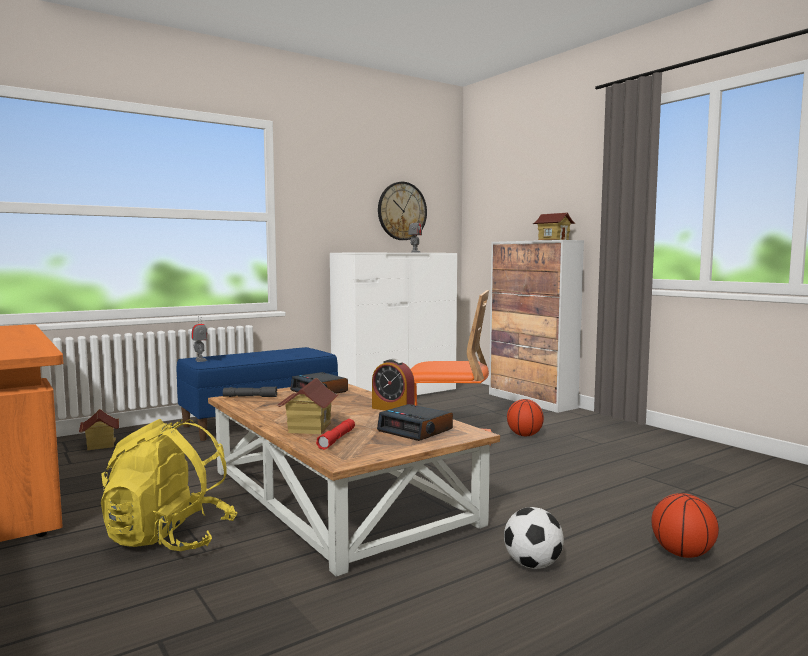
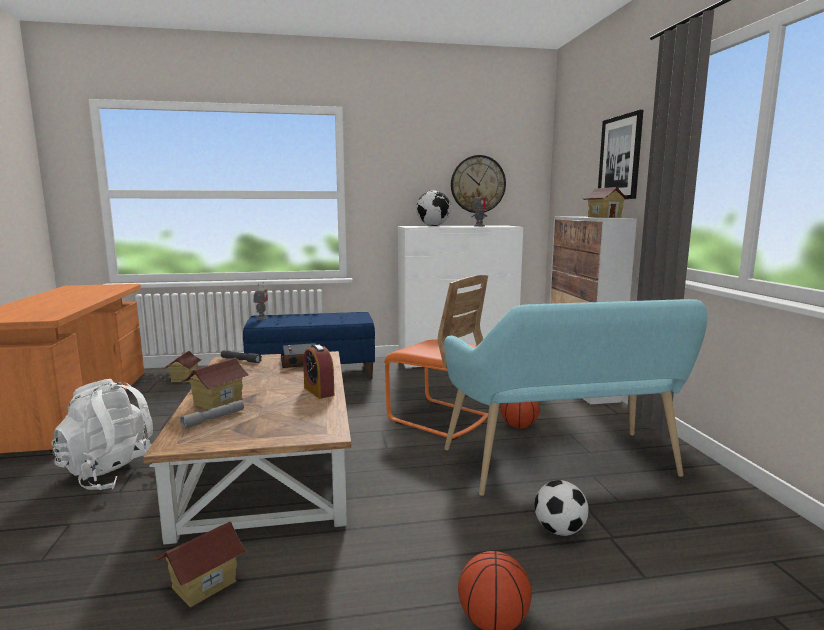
camera: 25 degrees right, 5 degrees up
(169, 539) = (114, 474): yellow backpack -> white backpack
(337, 439) = (213, 419): red flashlight -> grey flashlight
(369, 252) = (433, 226): none -> globe
(416, 430) = (291, 420): alarm clock -> none
(427, 592) = (204, 584): none -> toy house
(532, 565) = (325, 584): football -> football (559, 530)
(557, 188) = (620, 158): none -> picture
(598, 456) = (565, 467): none -> turquoise bench

